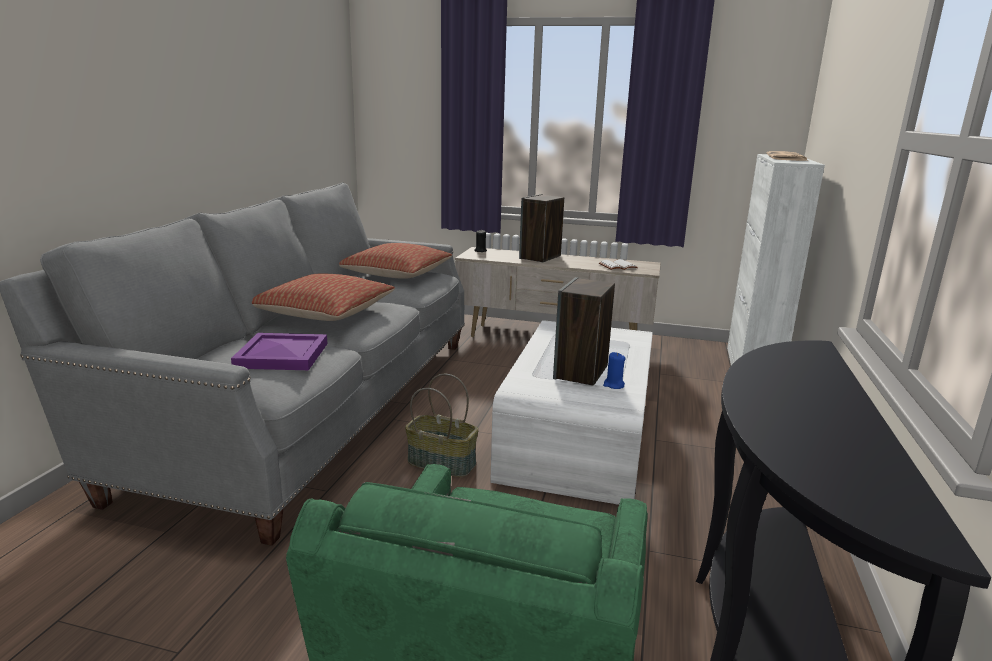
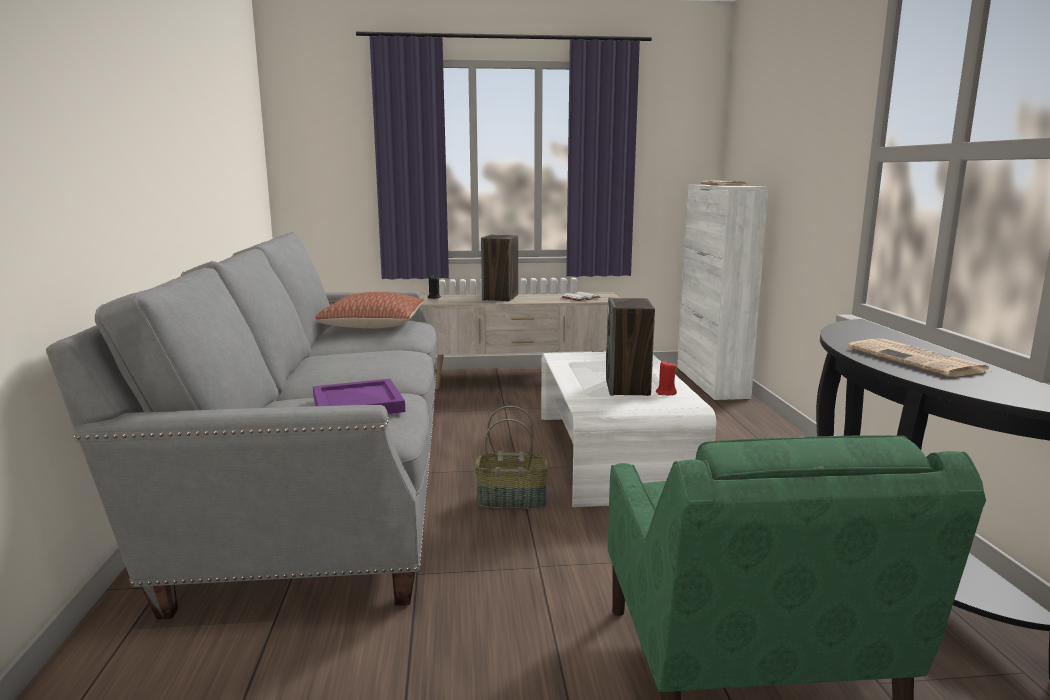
camera: 20 degrees left, 5 degrees down
(324, 313) = (345, 365): pillow -> none
(613, 385) = (666, 393): blue candle -> red candle
(804, 413) = (917, 360): none -> newspaper

